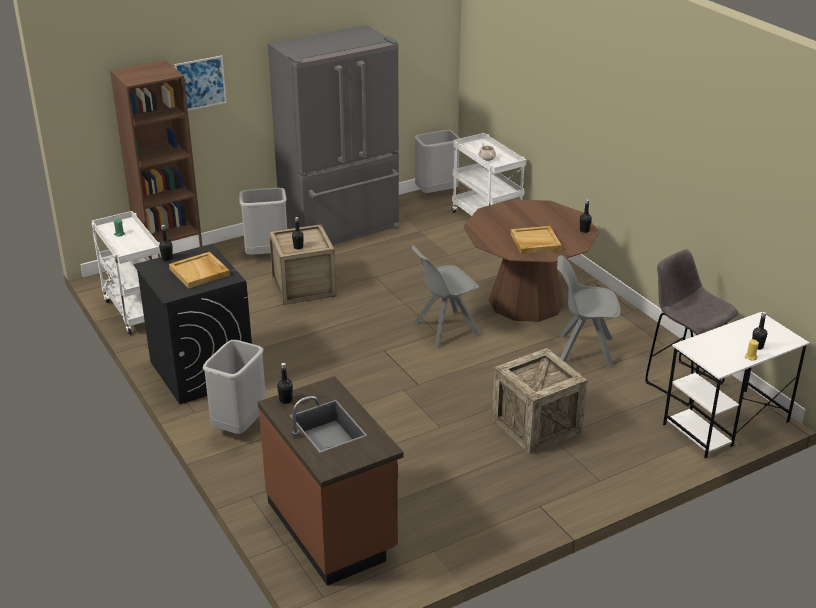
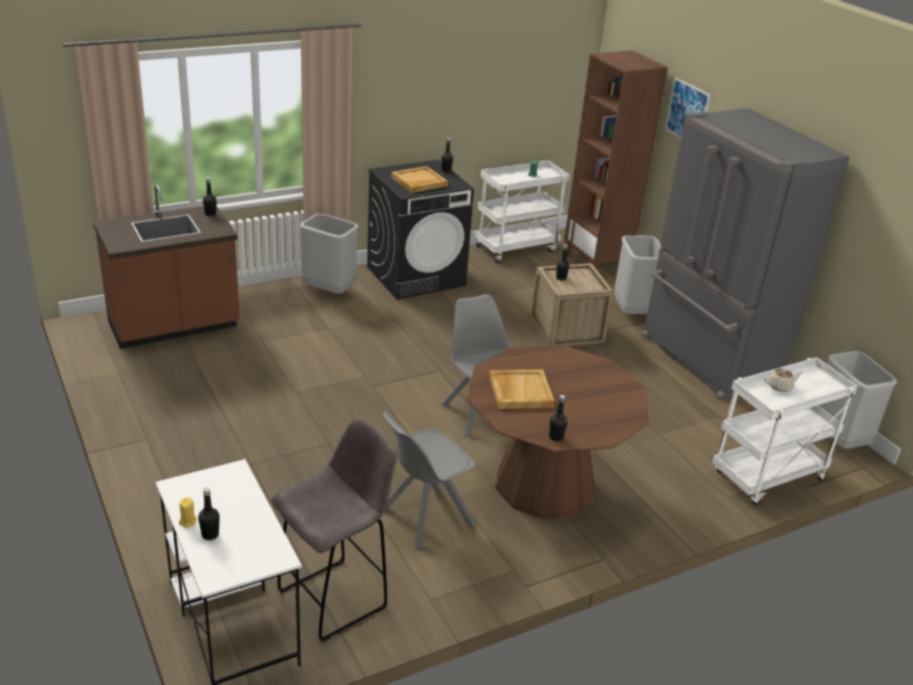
camera: 90 degrees right, 0 degrees up
(536, 425) = (278, 455): crate -> none
(583, 350) = (424, 517): grey chair -> grey chair turned 135 degrees counterclockwise

